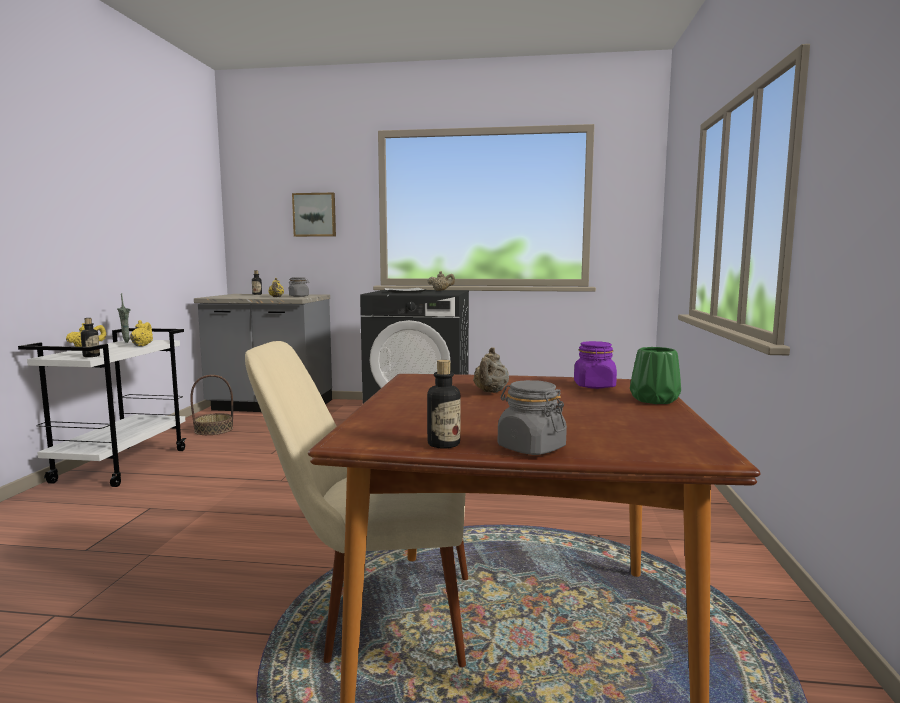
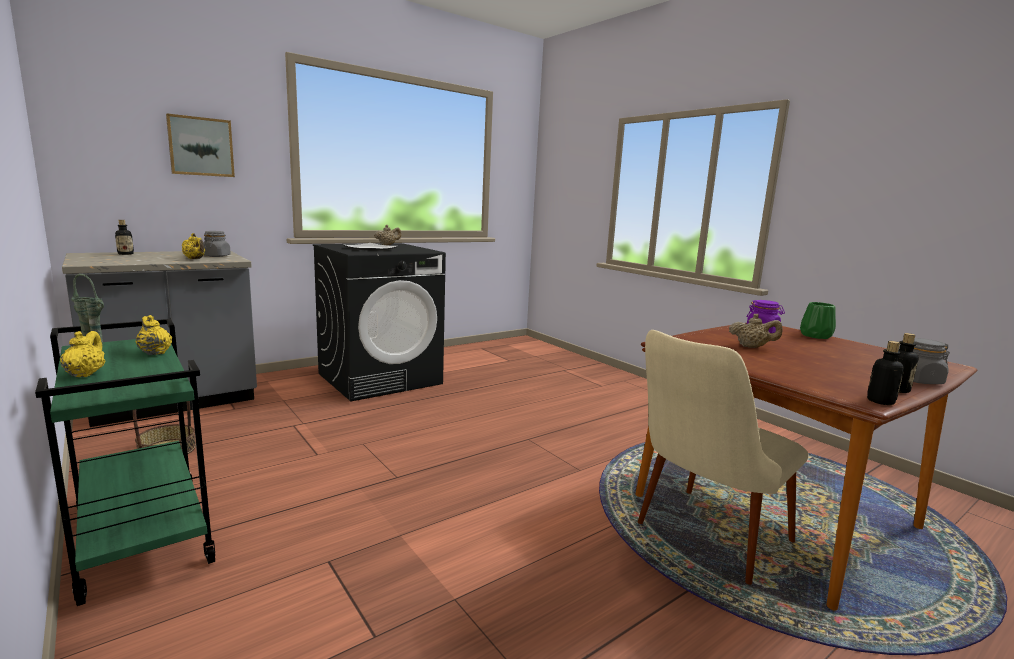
camera: 45 degrees left, 5 degrees up
(91, 356) = (161, 383): bottle -> bottle (880, 401)
(121, 465) = (141, 536): white cart -> green cart
(490, 392) = (752, 347): beige teapot -> beige teapot turned 45 degrees counterclockwise

